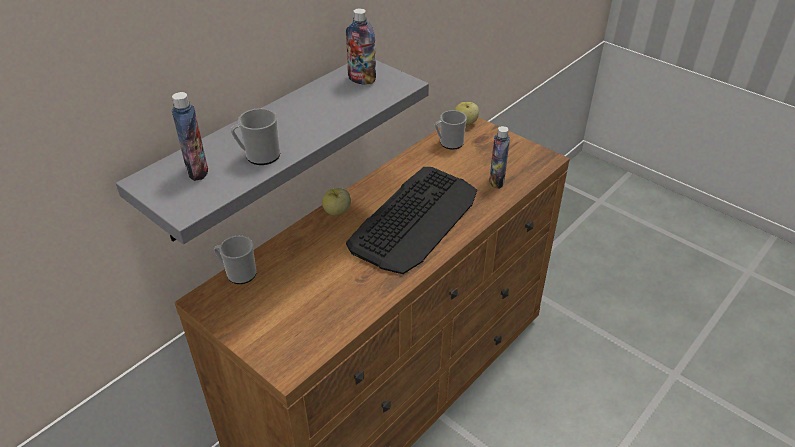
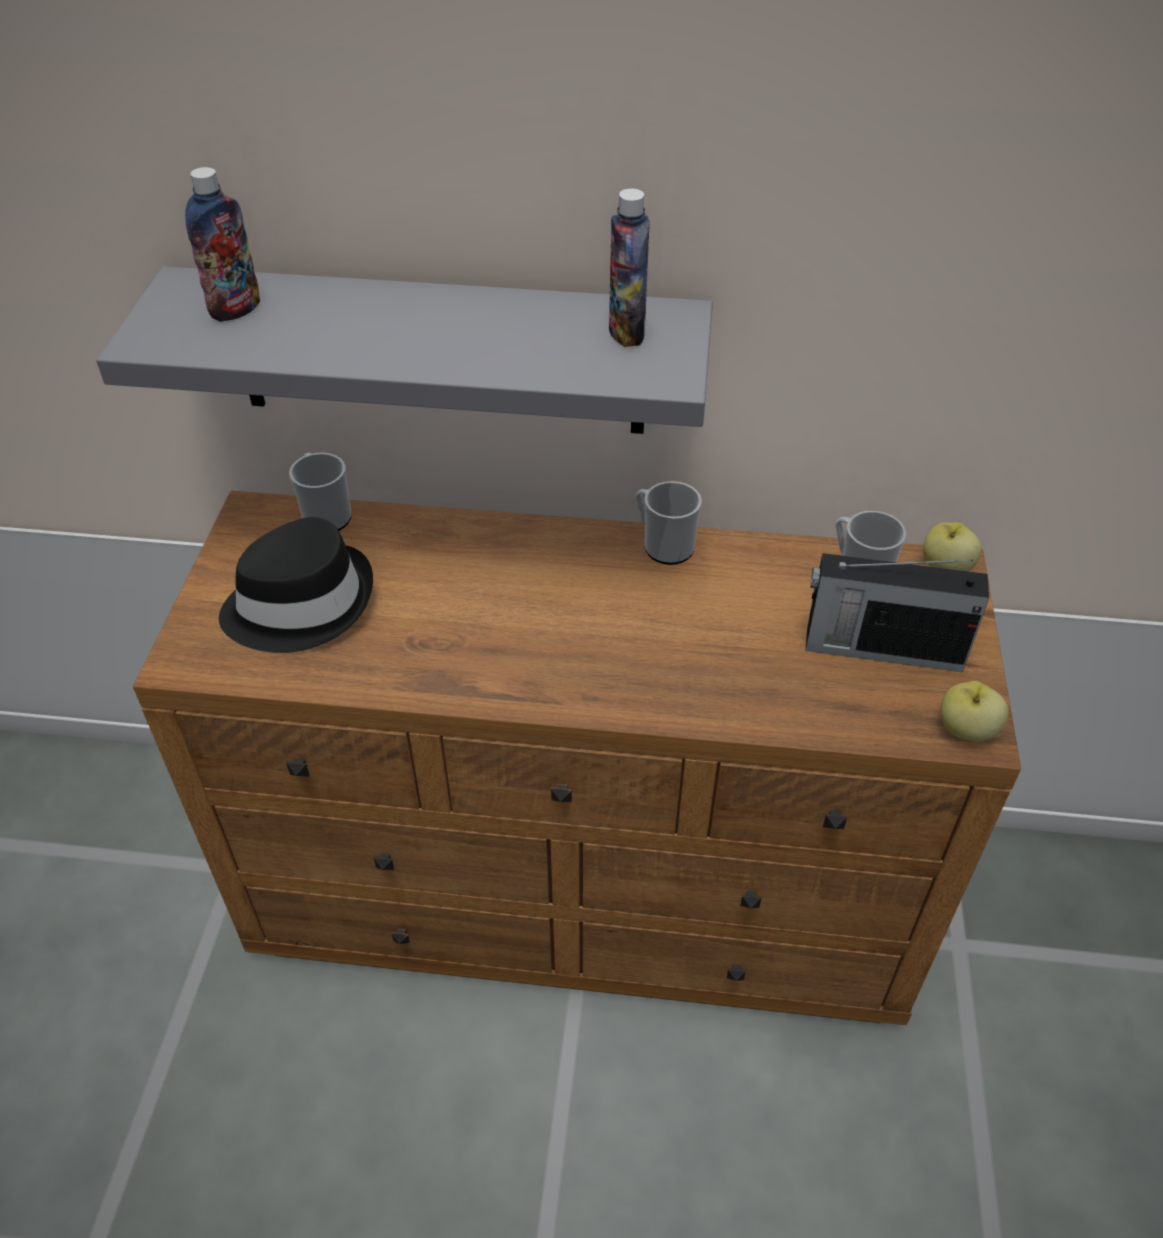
camera: 55 degrees right, 5 degrees up
(259, 156) = (315, 339): mug -> mug (663, 545)
(293, 307) = (300, 603): none -> black hat
(337, 212) = (540, 539): apple -> apple (965, 730)
(415, 219) = (609, 634): keyboard -> none
(489, 157) = (880, 648): none -> radio
(496, 181) = (820, 690): bottle -> none

